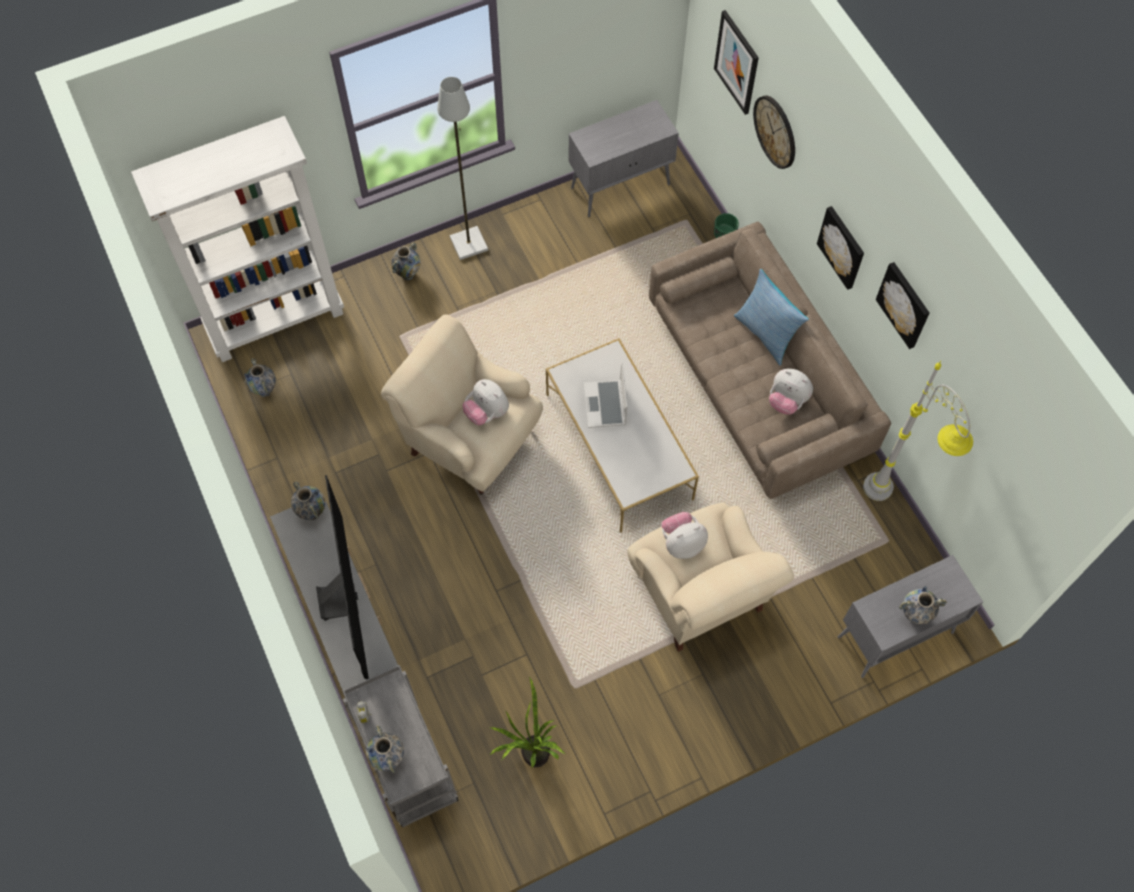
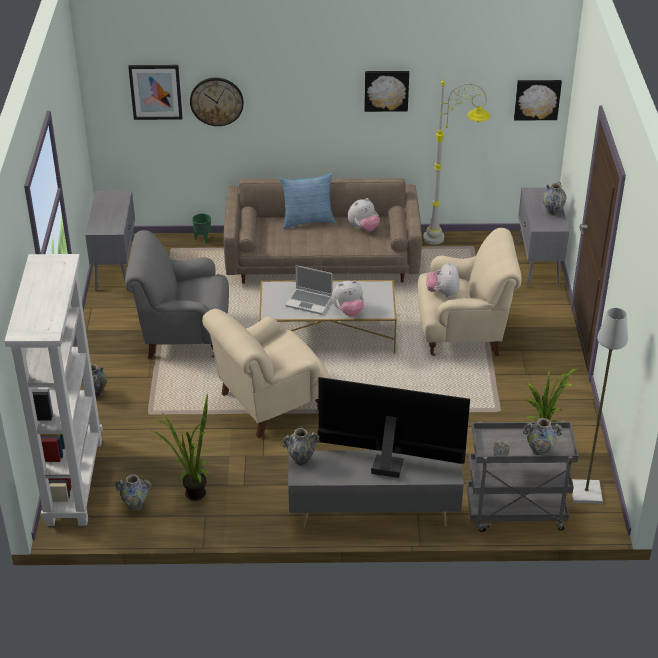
camera: 65 degrees left, 25 degrees down
(302, 430) = (190, 493): none -> potted plant
(469, 243) = (96, 354): grey floor lamp -> grey floor lamp (585, 492)
(487, 412) = (280, 349): plush toy -> plush toy (348, 311)
(540, 306) = (183, 335): none -> grey armchair
(842, 247) = (315, 113): picture -> picture (537, 99)

